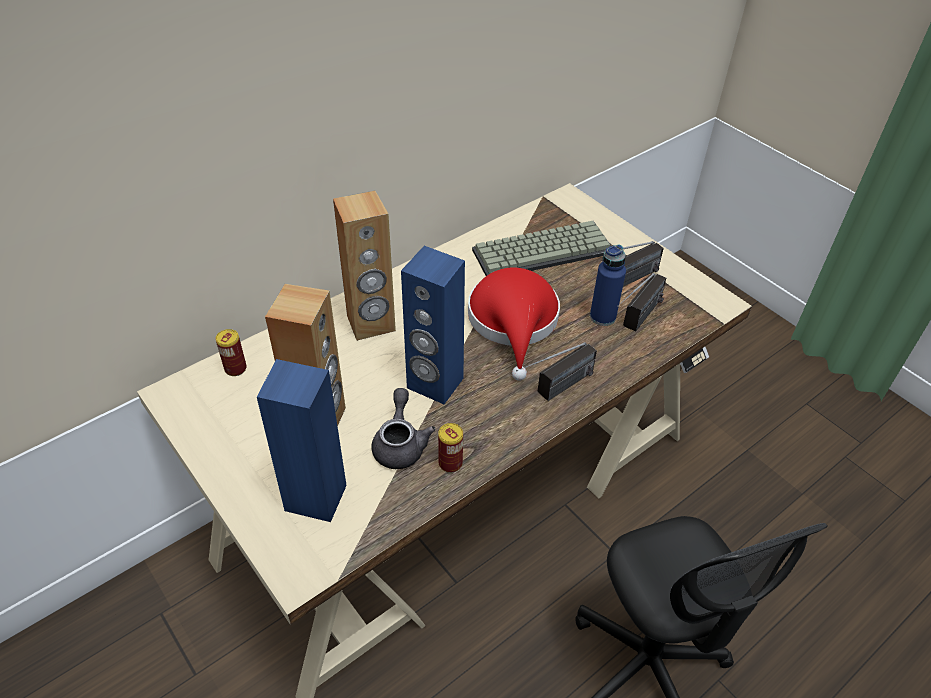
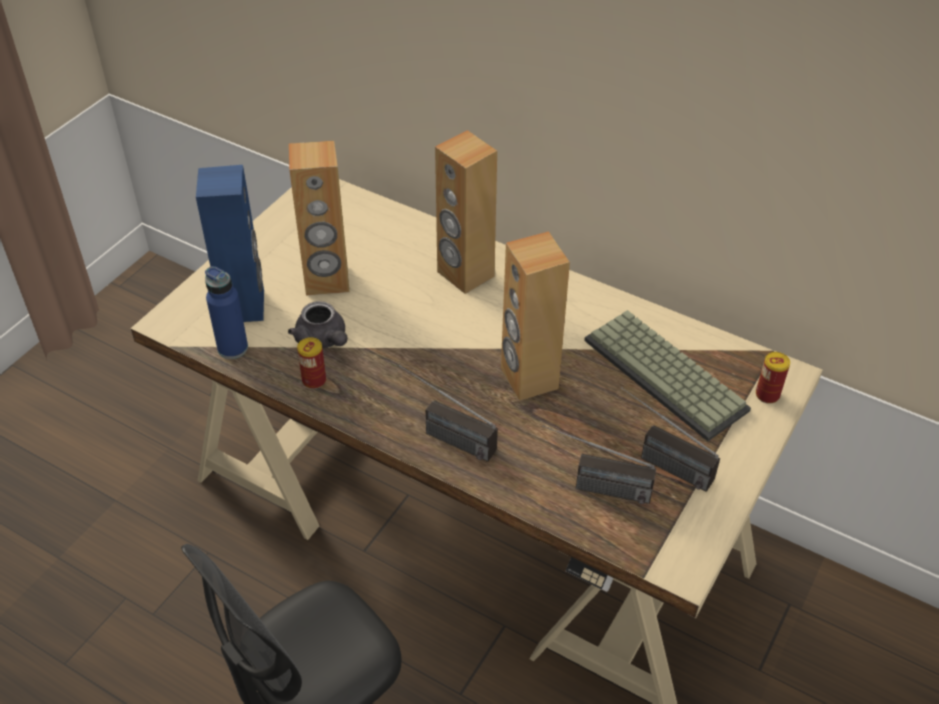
camera: 70 degrees right, 0 degrees up
(235, 368) = (363, 210): can -> can (767, 395)
(400, 443) = (323, 340): grey teapot -> grey teapot turned 75 degrees clockwise
(434, 384) = (408, 342): blue speaker -> none
(514, 322) = (528, 379): red hat -> brown speaker
(602, 317) = (583, 453): blue bottle -> blue bottle (232, 348)

